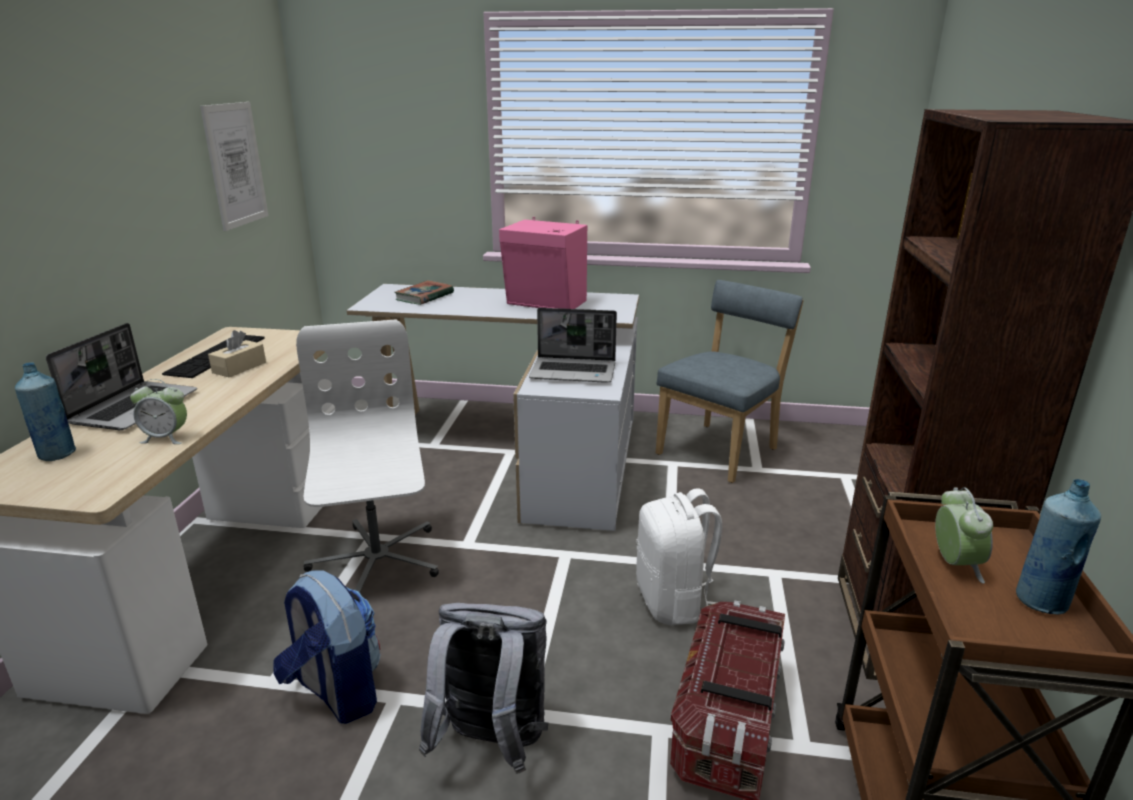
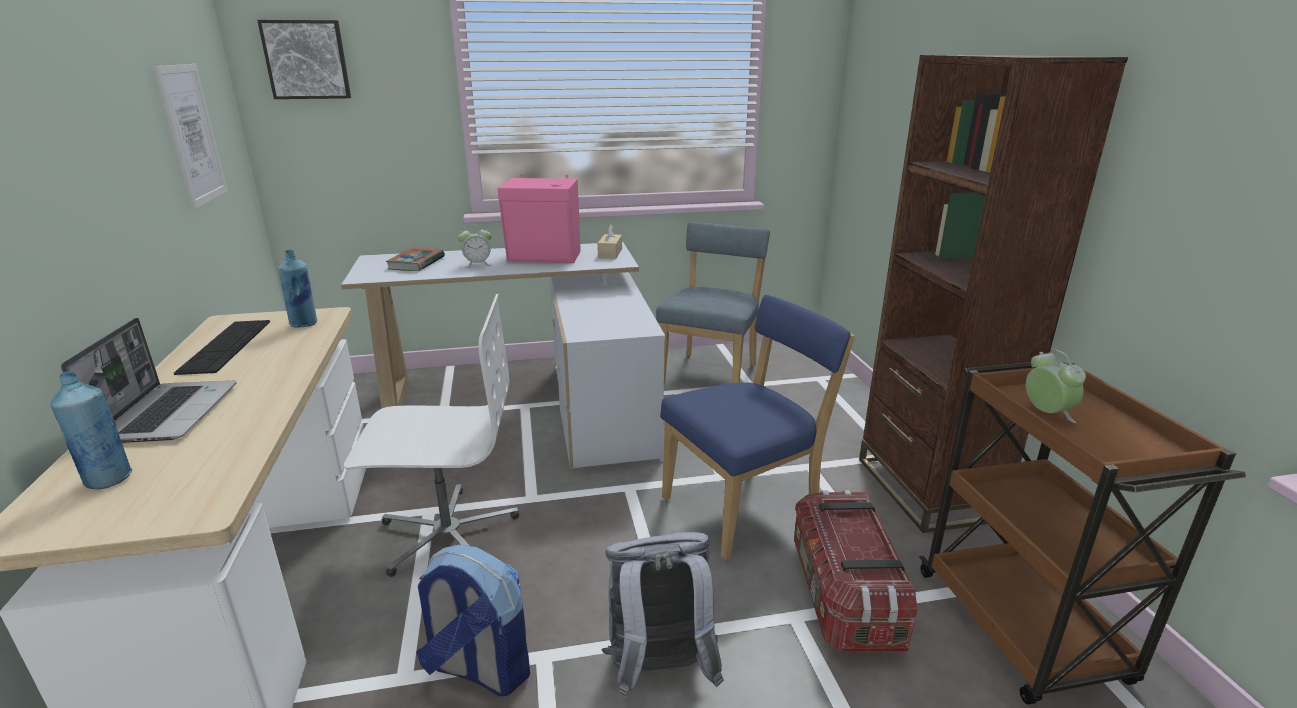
camera: 20 degrees left, 0 degrees up
(166, 438) = (240, 438): alarm clock -> alarm clock (477, 264)
(239, 367) = (266, 354): beige tissue box -> beige tissue box (610, 253)
(355, 97) = (307, 60): none -> picture
(376, 561) = (447, 533): white office chair -> white office chair turned 120 degrees clockwise
(574, 372) = (605, 316): laptop -> none
(674, 602) = (745, 507): white backpack -> blue chair
(1041, 601) = (1120, 427): blue bottle -> blue bottle (304, 324)

